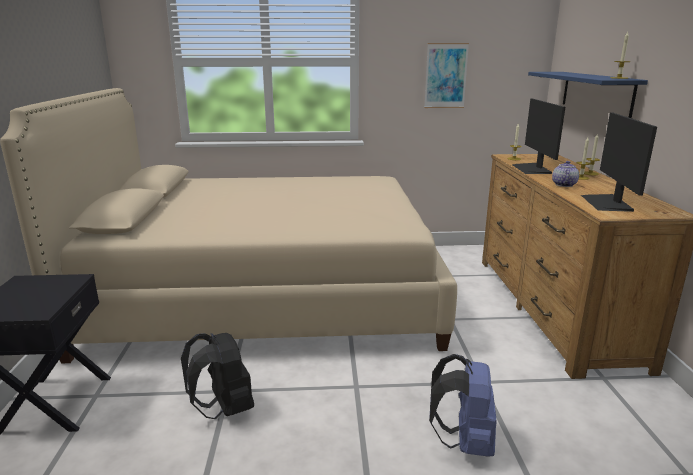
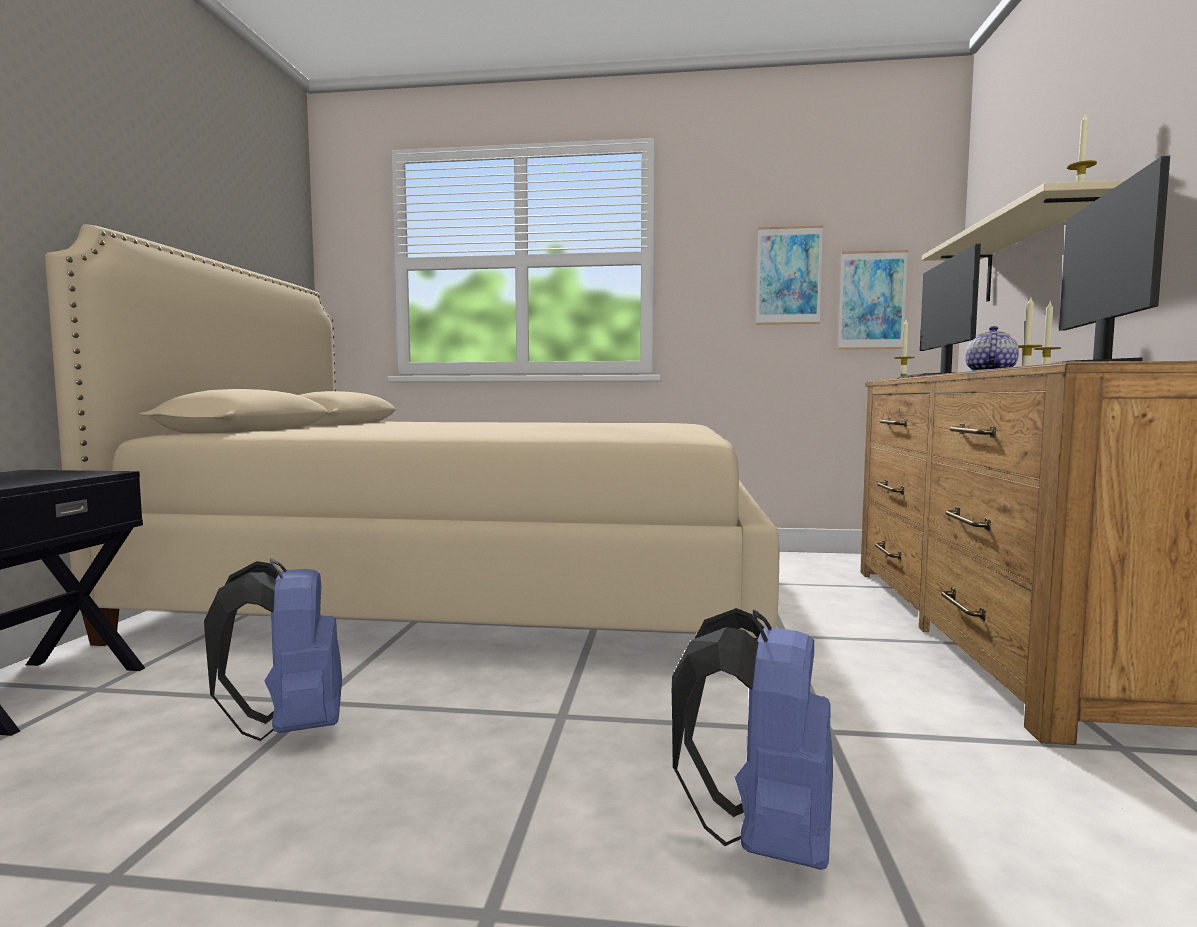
camera: 10 degrees right, 15 degrees down
(224, 408) = (291, 727): black backpack -> blue backpack
(495, 93) = (872, 300): none -> picture
(596, 93) = (1042, 254): blue shelf -> beige shelf

